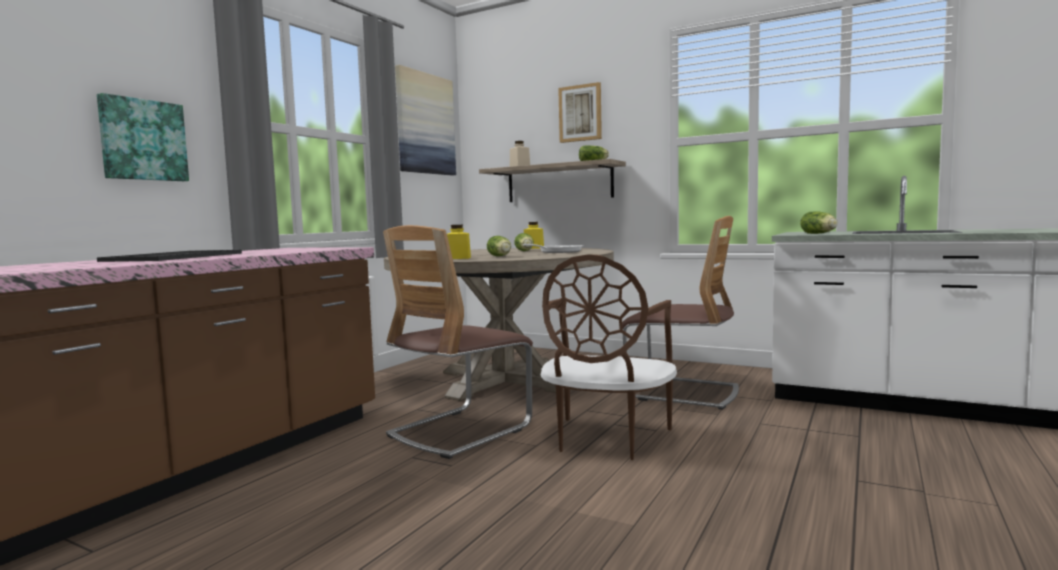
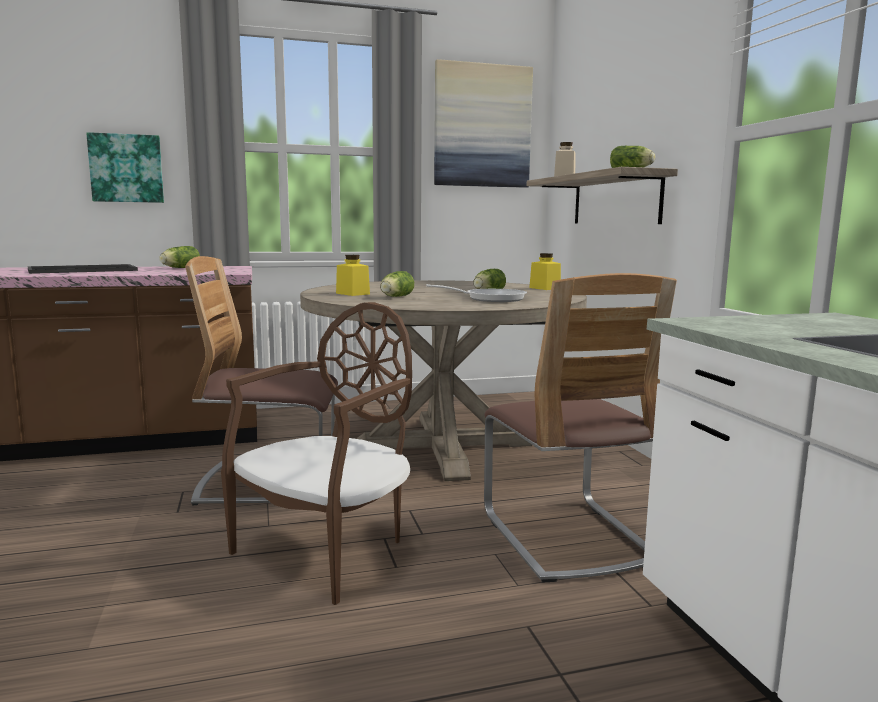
camera: 45 degrees right, 5 degrees up
(580, 113) = (641, 96): picture -> none
(606, 439) = (328, 550): brown chair -> brown chair turned 150 degrees clockwise
(819, 233) = (750, 327): lettuce -> lettuce (179, 268)

